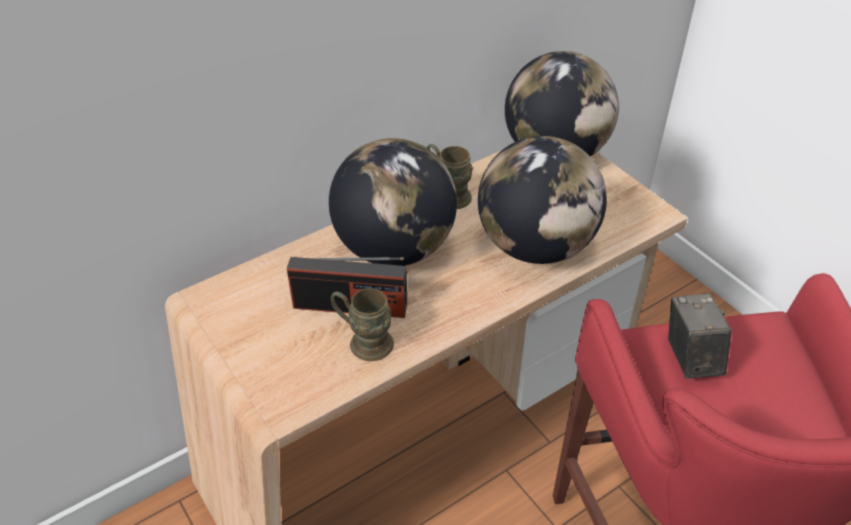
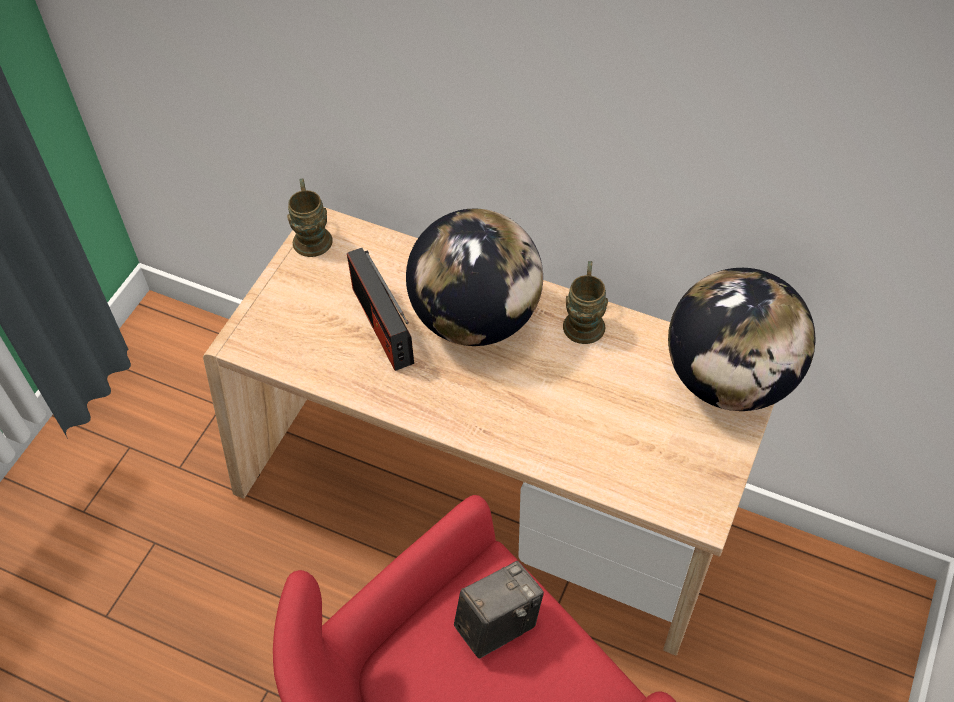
camera: 60 degrees right, 10 degrees up
(363, 341) = (348, 356): brown mug -> brown mug (311, 235)
(536, 246) = (564, 427): globe -> none

